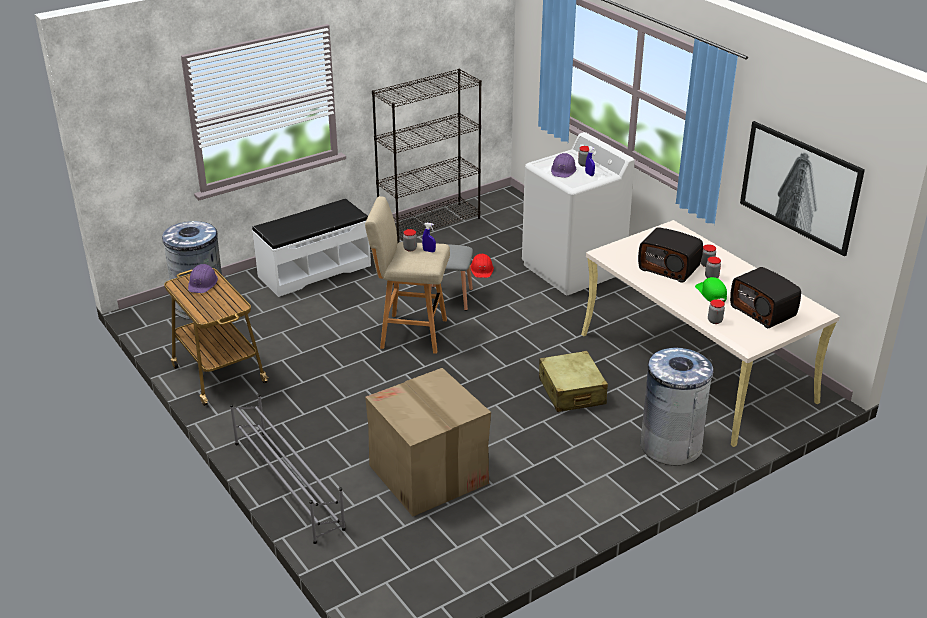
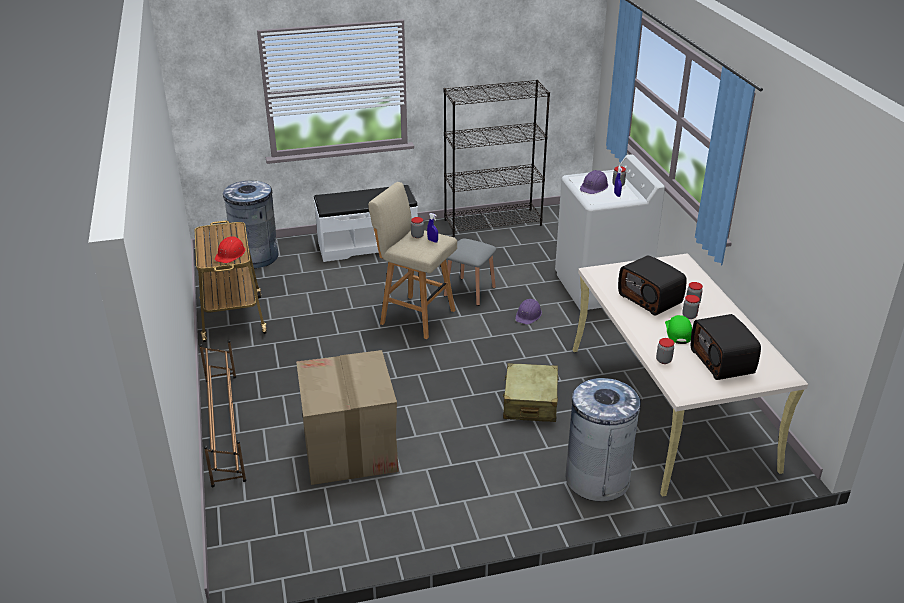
camera: 20 degrees right, 0 degrees up
(203, 283) = (225, 233): purple hard hat -> purple hard hat (528, 315)
(288, 484) = (225, 427): grey shoe rack -> brown shoe rack
(482, 269) = (515, 271): red hard hat -> red hard hat (230, 254)
(800, 186) = (798, 236): picture -> none

